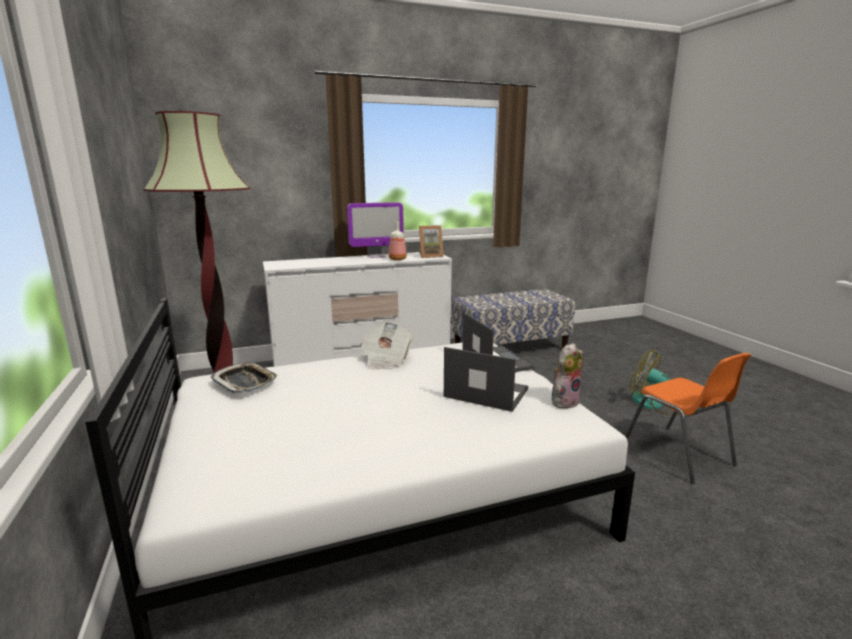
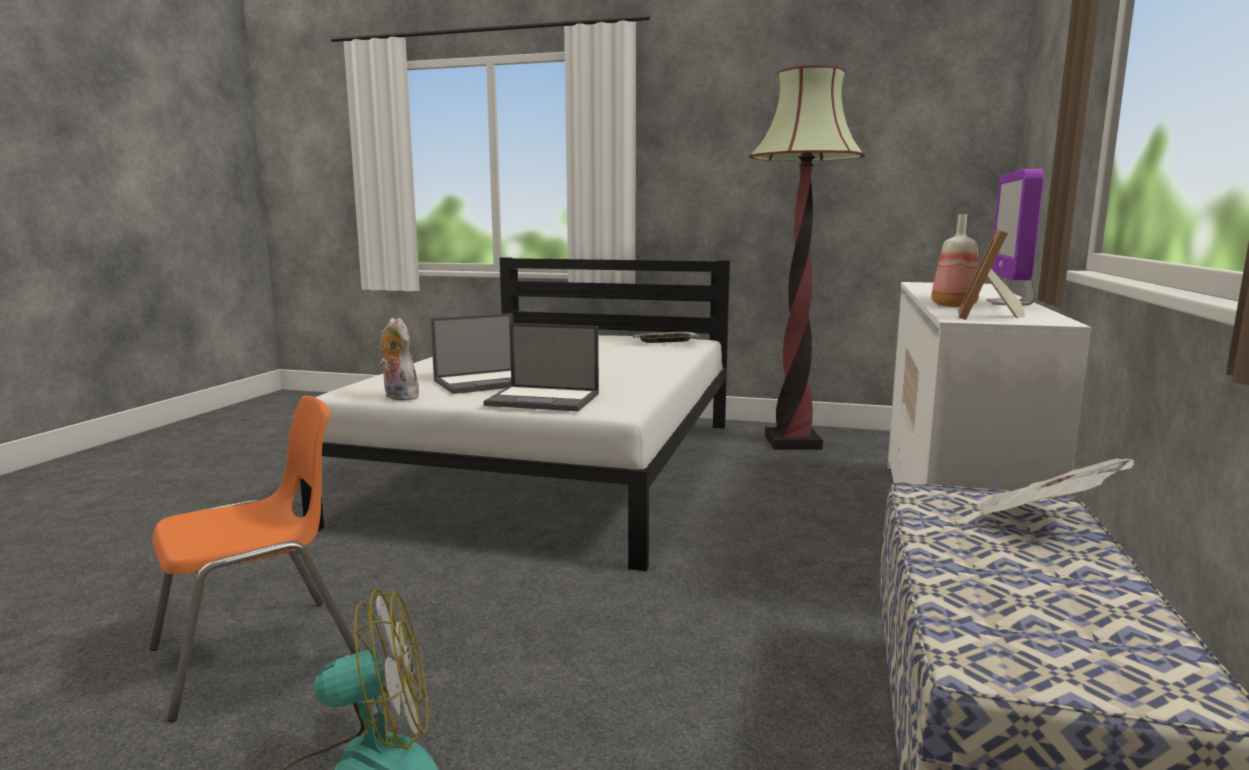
camera: 125 degrees right, 5 degrees down
(386, 359) = (647, 373): newspaper -> newspaper (1042, 521)
(564, 401) = (398, 397): plush toy -> plush toy turned 135 degrees clockwise
(679, 454) = (259, 653): orange chair -> orange chair turned 135 degrees clockwise

